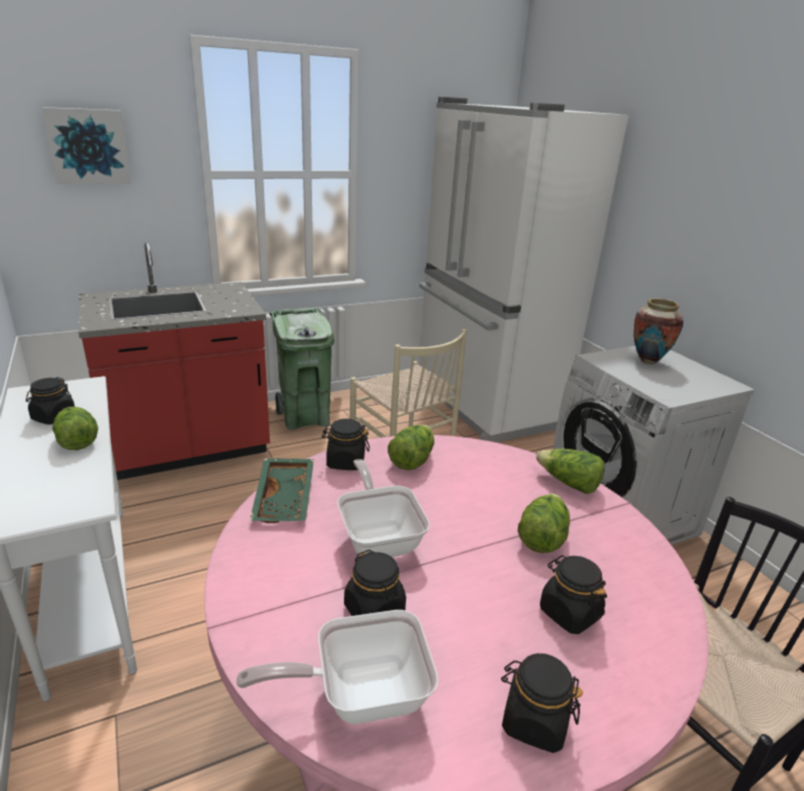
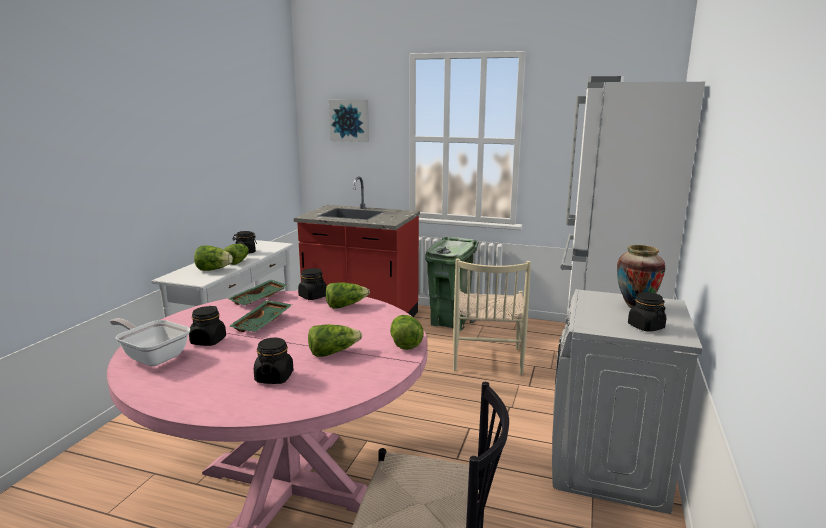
camera: 45 degrees right, 10 degrees down
(65, 472) = (213, 270): none -> lettuce
(379, 537) = (263, 323): frying pan -> green tray
(534, 721) = (181, 392): black jar -> black jar (645, 326)

